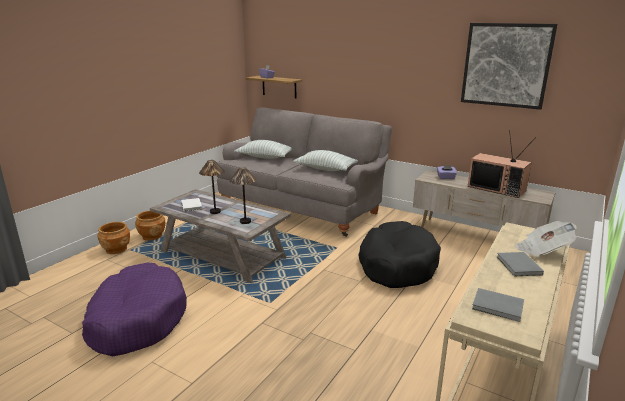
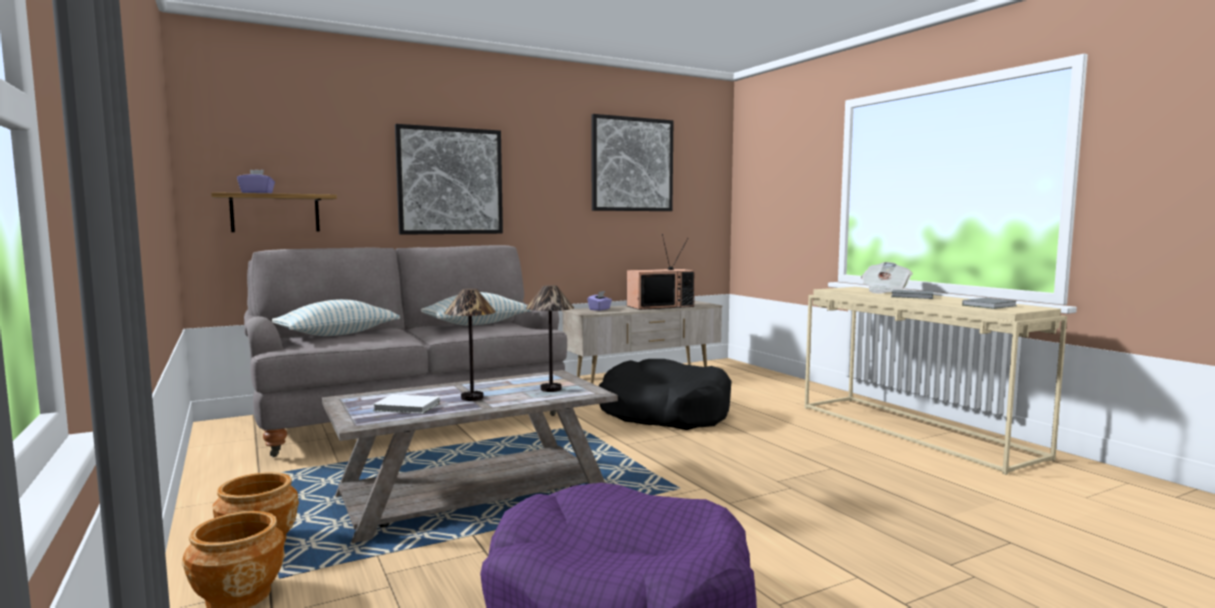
camera: 60 degrees left, 15 degrees down
(361, 73) = (450, 181): none -> picture

